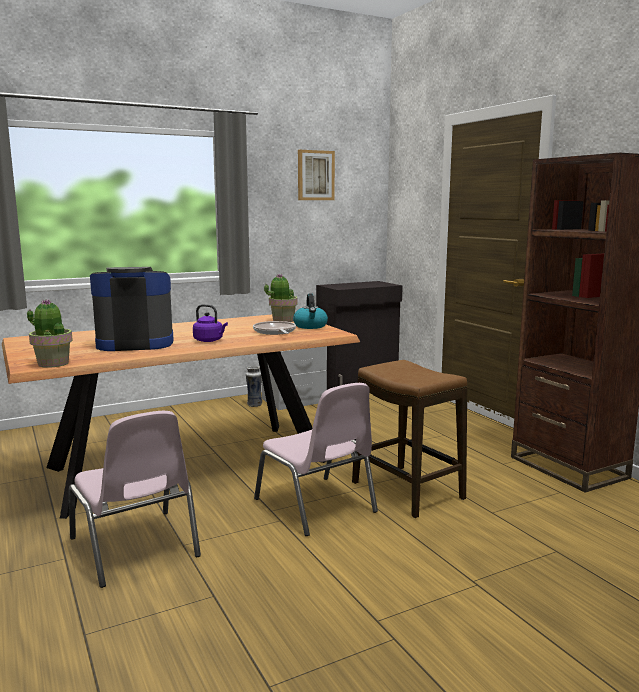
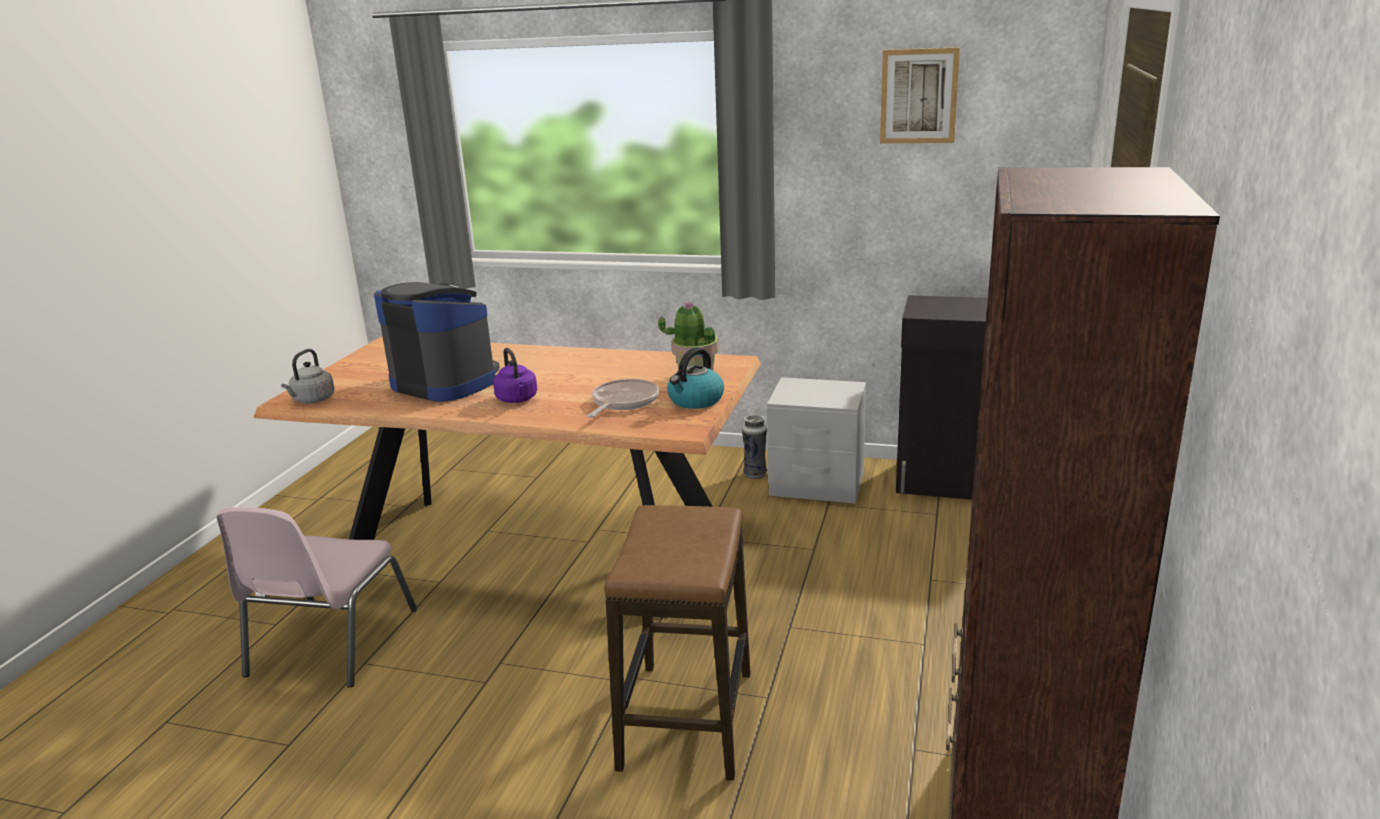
camera: 45 degrees right, 10 degrees up
(53, 363) = (312, 400): potted plant -> grey kettle
(316, 506) = (550, 683): pink chair -> none

